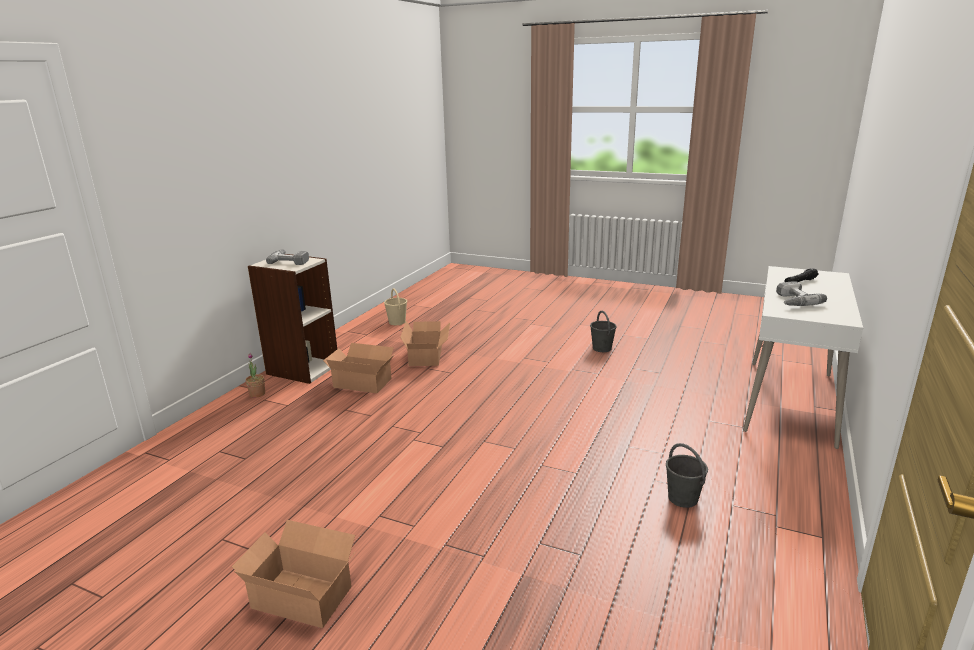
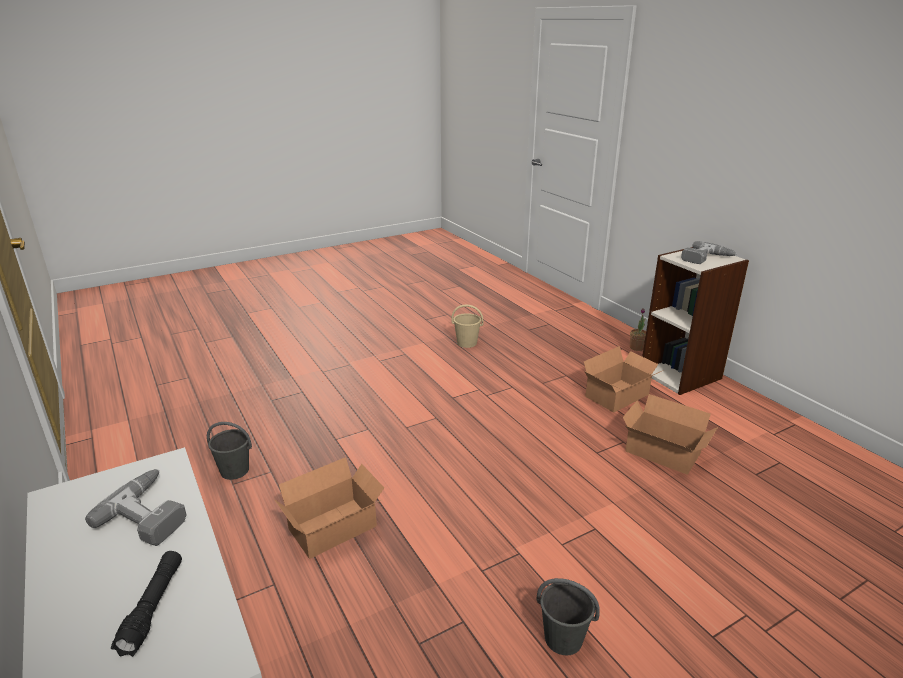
camera: 125 degrees right, 5 degrees up
(302, 594) = (375, 324): cardboard box -> cardboard box (336, 528)
(397, 322) = (820, 471): beige bucket -> beige bucket (467, 343)

